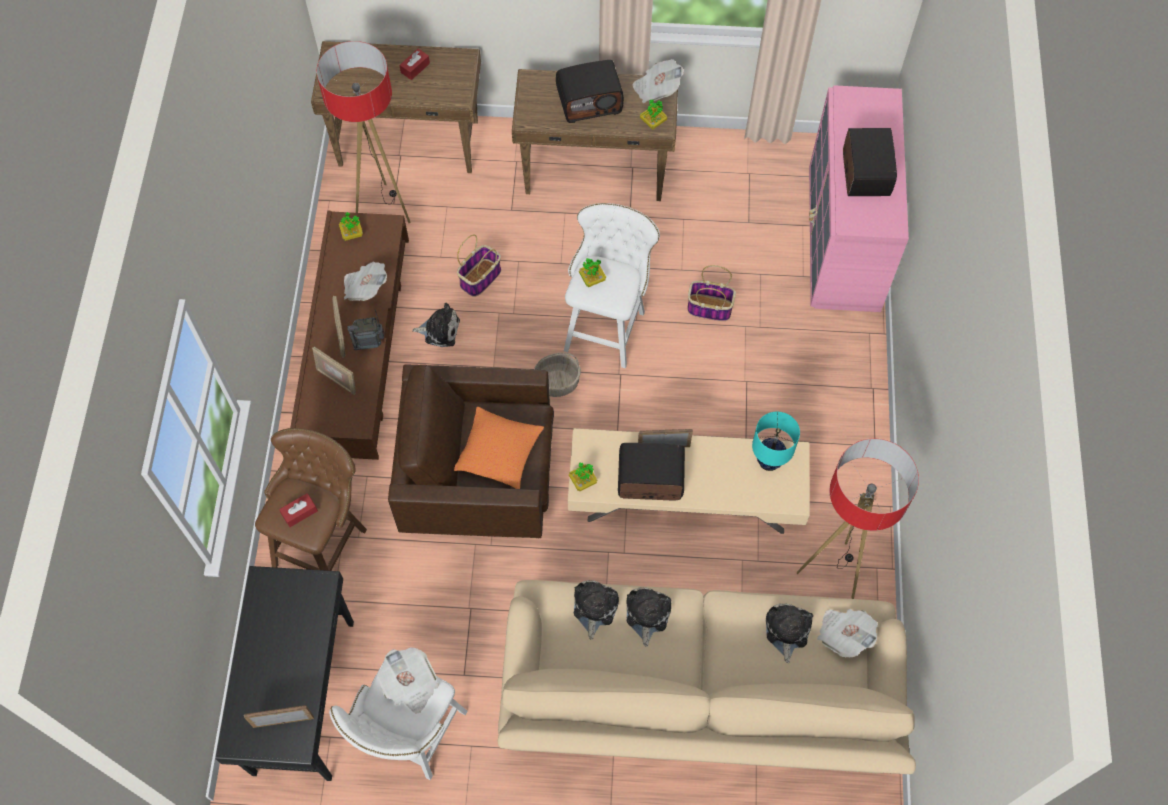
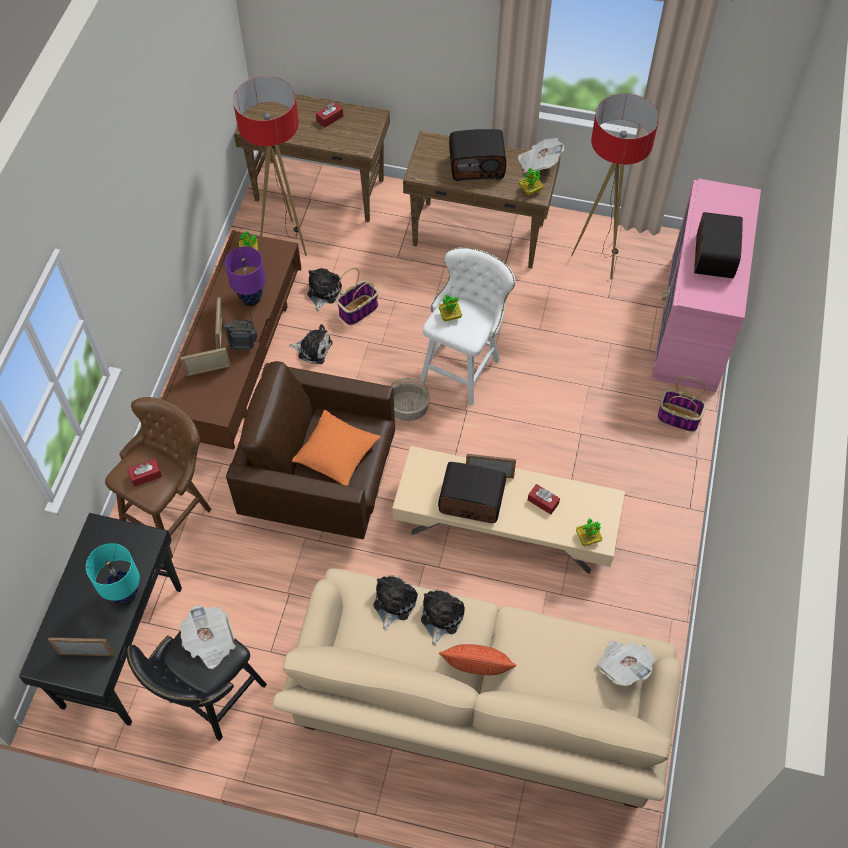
camera: 10 degrees right, 5 degrees down
(337, 380) = (208, 372): picture frame -> picture frame turned 120 degrees clockwise
(365, 288) = (251, 298): newspaper -> purple table lamp
(410, 740) = (209, 701): white stool -> black stool
(583, 481) = (409, 493): potted plant -> potted plant (588, 537)
(694, 665) = (476, 670): none -> orange pillow
(708, 308) = (558, 365): basket -> basket (677, 417)
(725, 468) = (543, 502): none -> red tissue box
(769, 460) = (584, 501): turquoise table lamp -> turquoise table lamp (124, 594)
(786, 631) = (569, 653): plush toy -> plush toy (323, 292)
(832, 572) = (629, 615): floor lamp -> floor lamp (599, 258)

